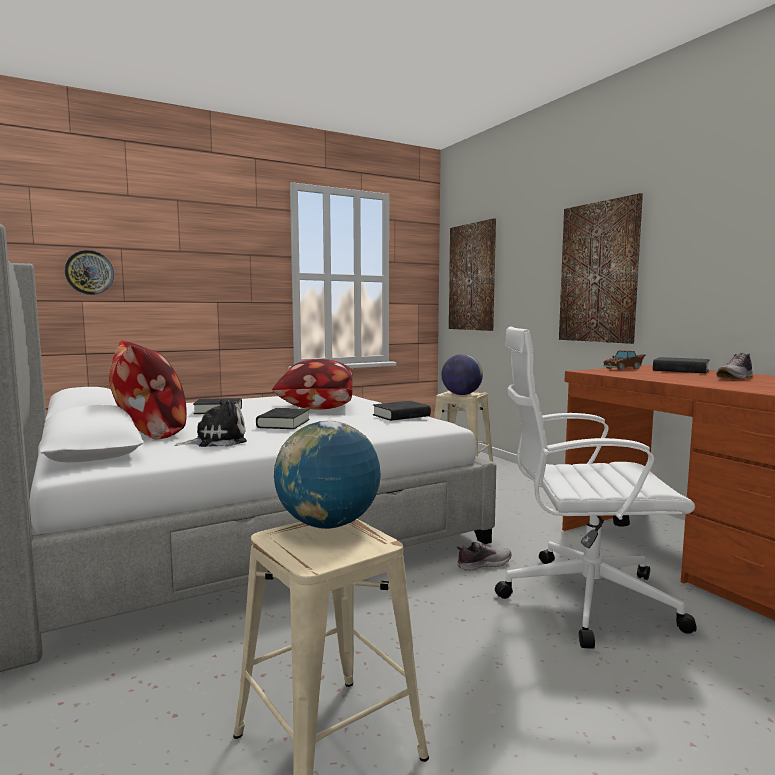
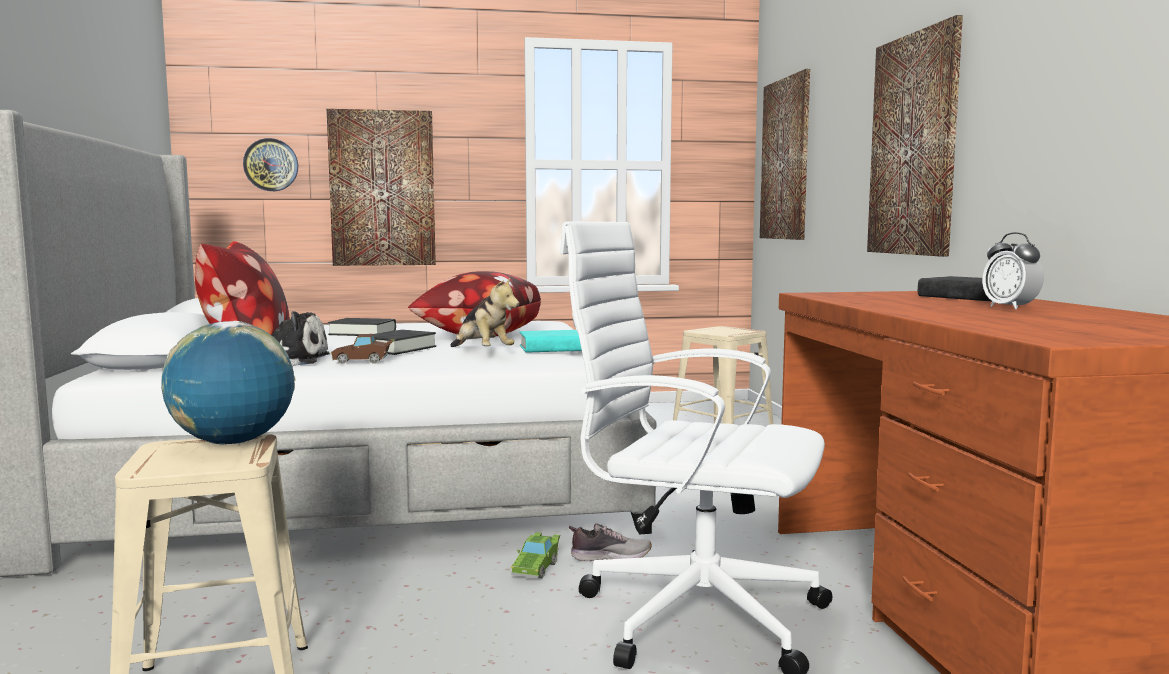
camera: 20 degrees right, 0 degrees up
(184, 293) = (382, 188): none -> picture
(357, 422) = (482, 352): none -> plush toy
(401, 416) = (553, 348): black book -> turquoise book
(444, 581) = (536, 567): none -> green toy car
(461, 394) = (720, 331): globe -> none
(624, 368) = (885, 293): brown toy car -> brown toy car (364, 361)
(736, 378) = (1010, 308): shoe -> alarm clock

